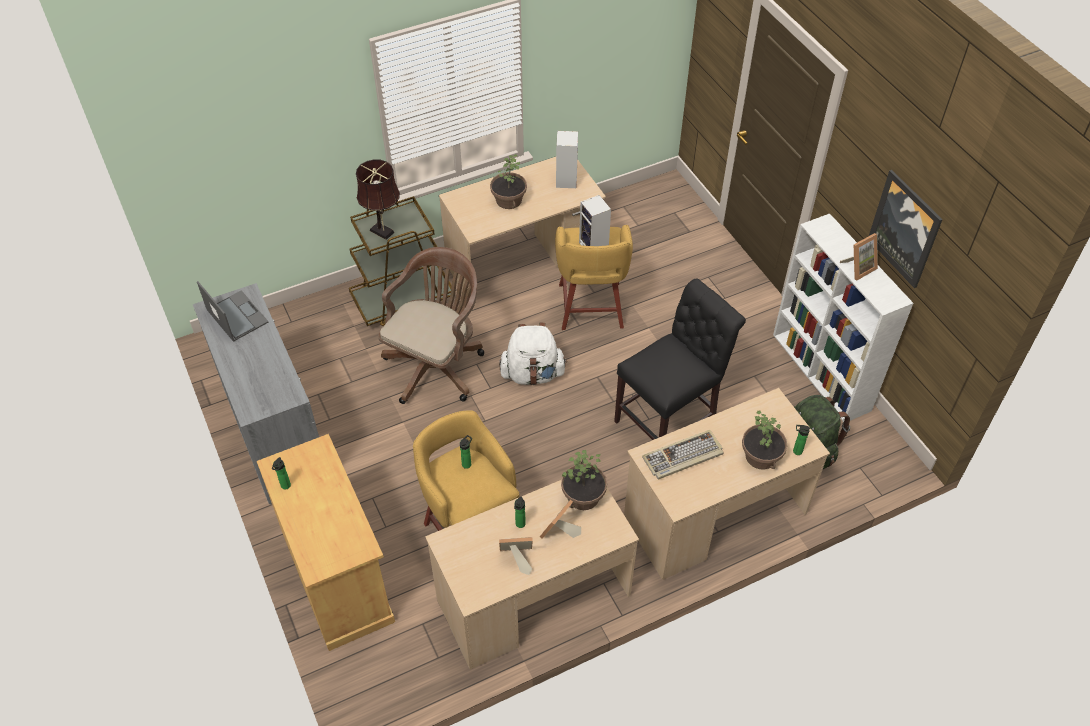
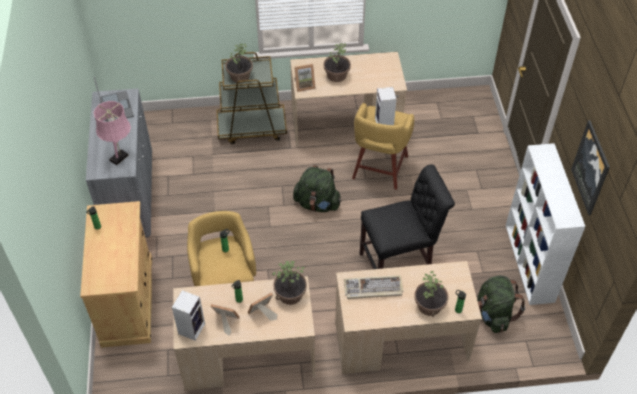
camera: 20 degrees right, 0 degrees up
(275, 381) = (120, 156): none -> pink table lamp
(383, 232) = (239, 76): brown table lamp -> potted plant
(436, 364) = (254, 178): brown office chair -> none
(532, 374) = (317, 203): white backpack -> green backpack
(566, 179) = (384, 71): speaker -> speaker (191, 328)
(858, 268) = (555, 189): picture frame -> picture frame (304, 85)

